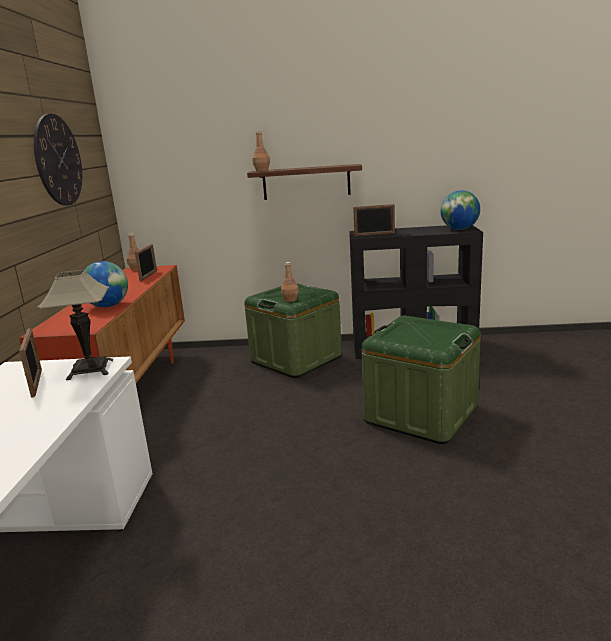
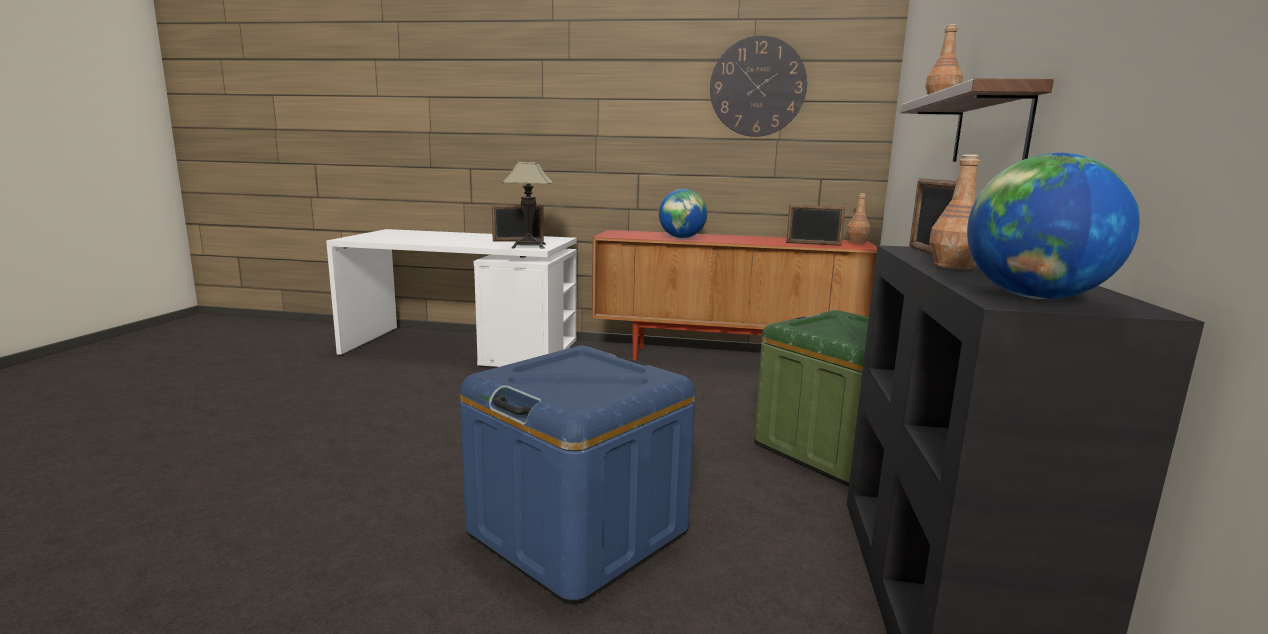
camera: 95 degrees right, 5 degrees down
(290, 299) = (820, 328): brown bottle -> brown bottle (954, 266)
(421, 414) = (578, 532): green storage box -> blue storage box

